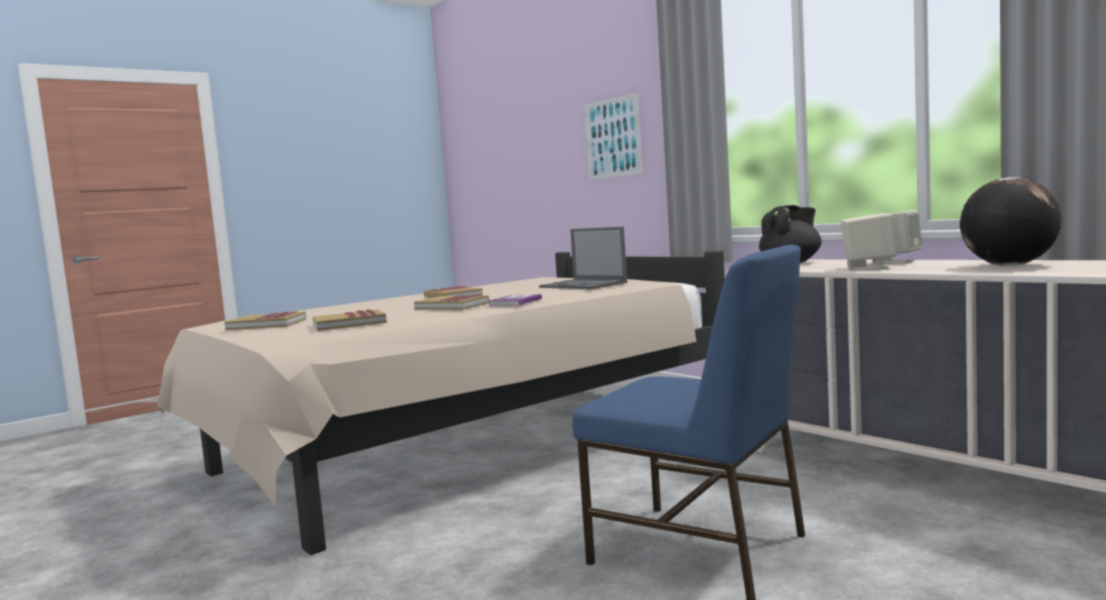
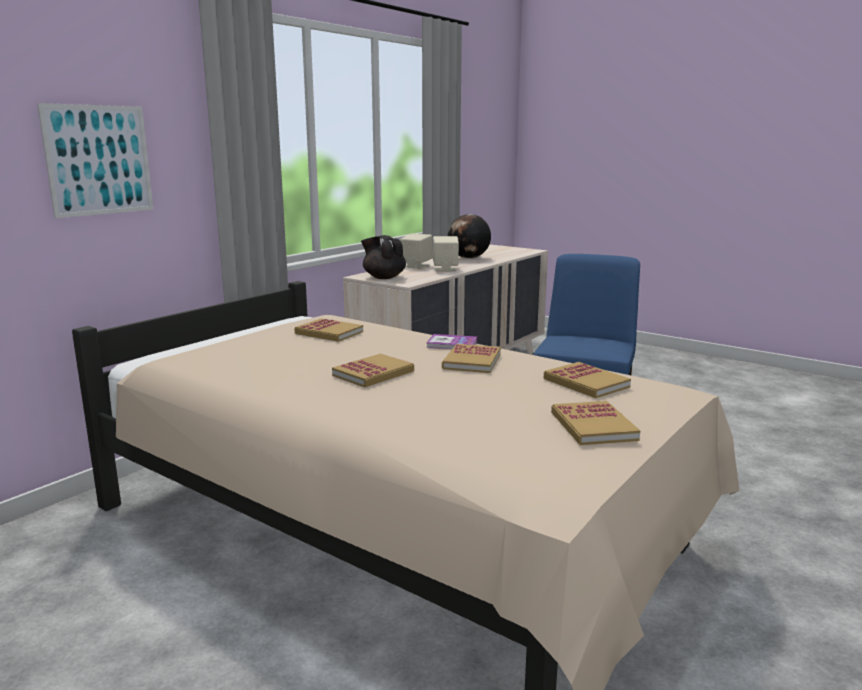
camera: 105 degrees left, 10 degrees up
(584, 285) = (329, 333): laptop -> book

